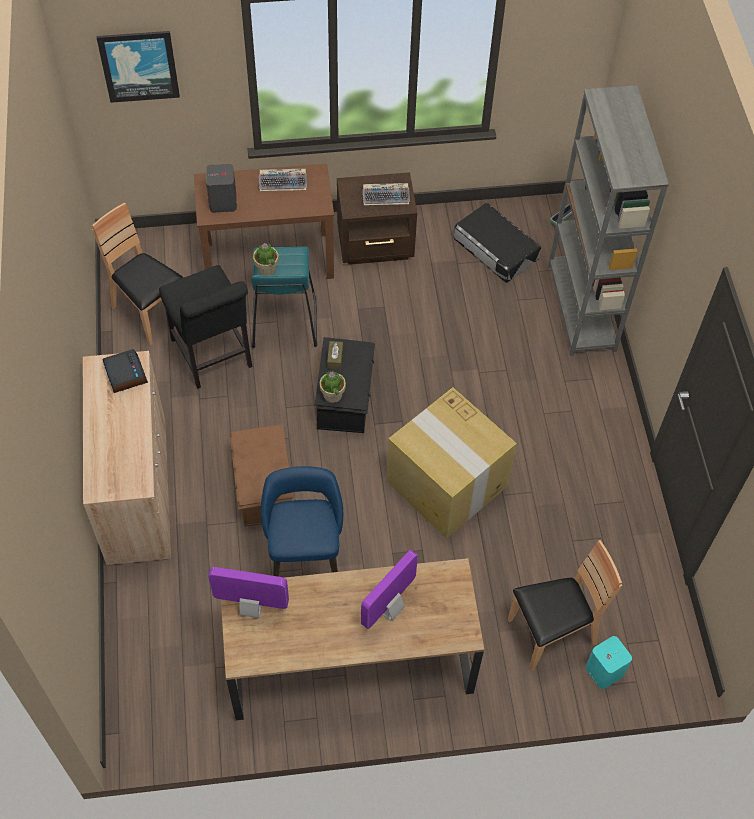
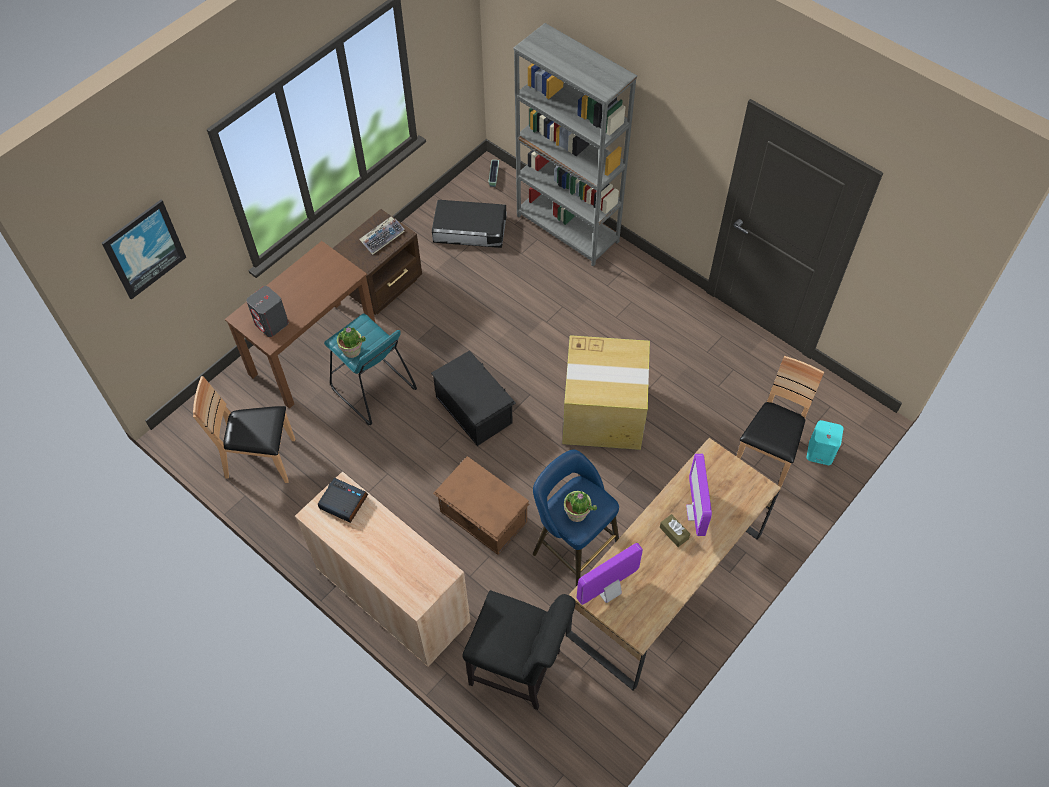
camera: 40 degrees left, 0 degrees up
(213, 356) = (346, 454): black chair -> black chair (520, 669)
(283, 182) = (303, 276): keyboard -> none
(332, 395) = (481, 408): potted plant -> potted plant (577, 513)
(335, 358) = (455, 381): brown tissue box -> brown tissue box (674, 533)

